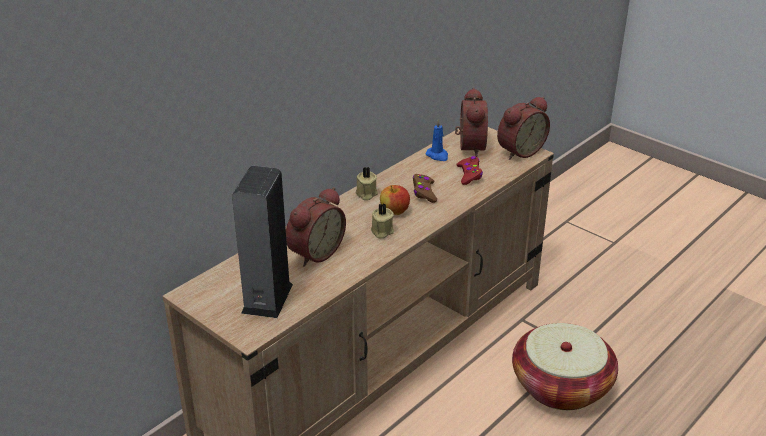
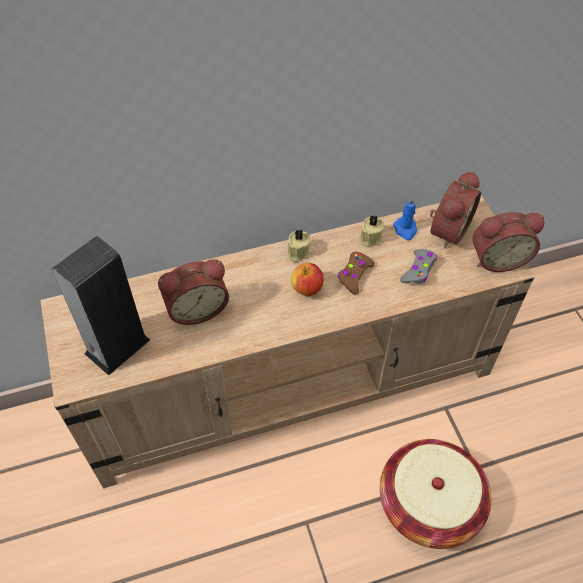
camera: 30 degrees right, 20 degrees up
(381, 231) = (275, 310): beige candle -> beige candle (369, 238)
(469, 175) = (418, 270): red game controller -> grey game controller

